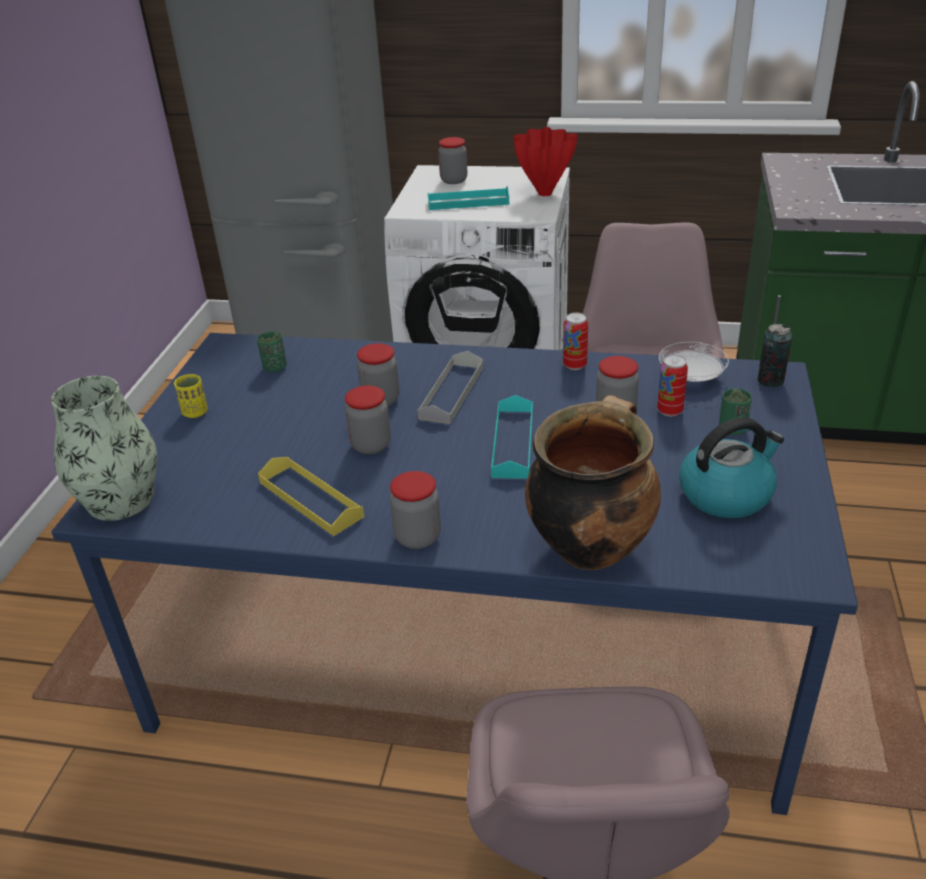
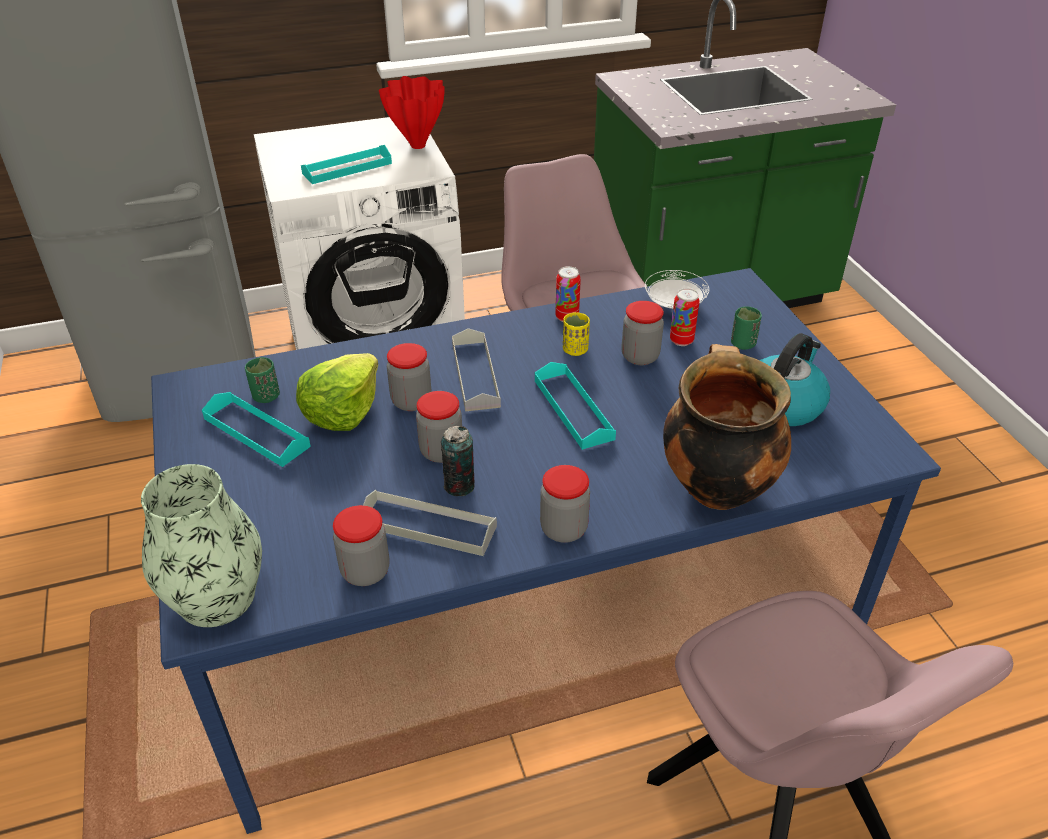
camera: 30 degrees left, 5 degrees up
(195, 412) = (217, 472): yellow cup -> yellow cup (575, 350)
(245, 392) = (256, 432): none -> turquoise tray
(310, 499) = (428, 526): yellow tray -> grey tray
(321, 393) = (342, 411): none -> lettuce
(454, 180) = (310, 146): jar -> jar (365, 571)
(770, 381) = (738, 291): can -> can (459, 486)

